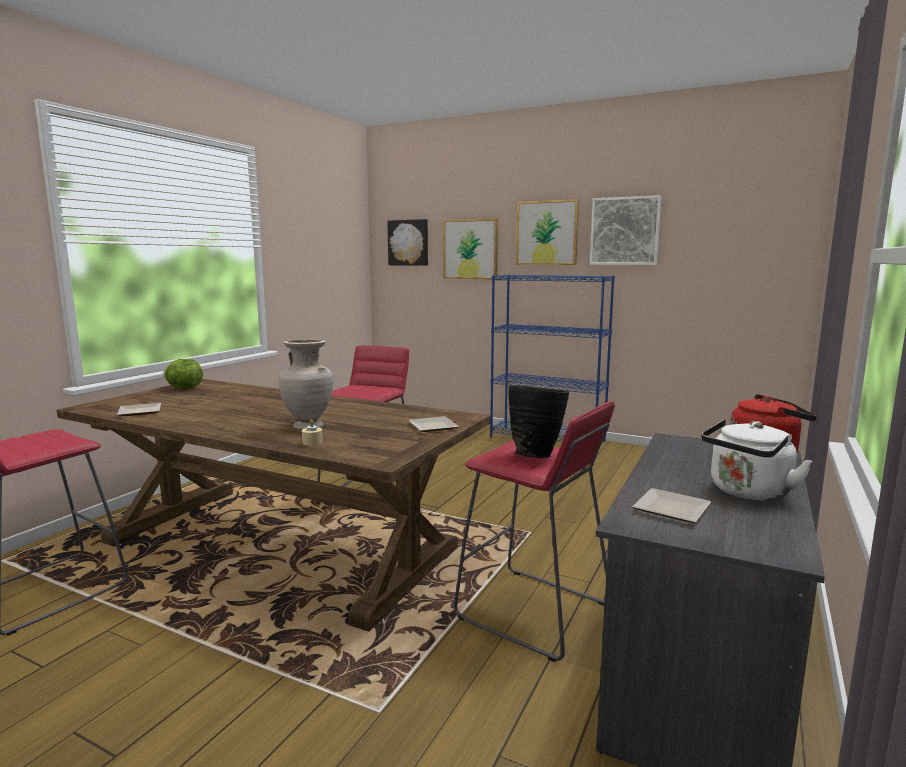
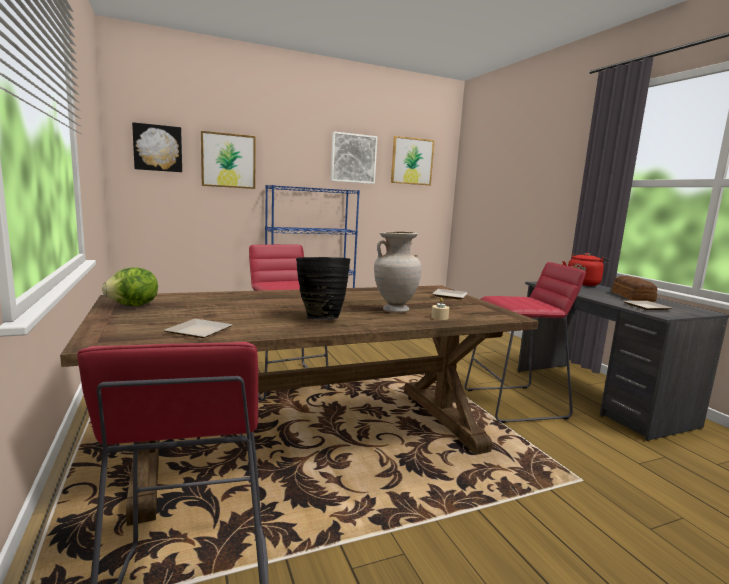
camera: 50 degrees left, 0 degrees up
(536, 454) = (524, 300): black vase -> black vase (320, 318)
(547, 233) = (297, 153): picture -> picture (412, 161)
(747, 493) = (632, 297): white kettle -> bread

